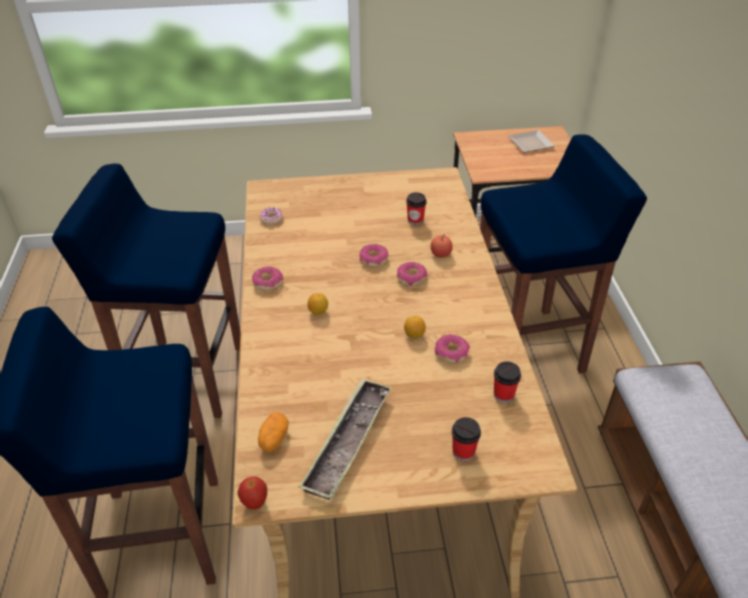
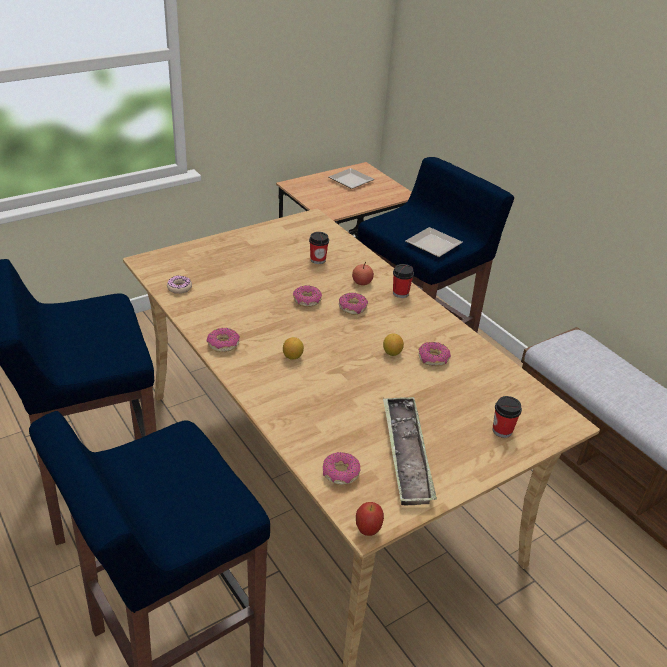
camera: 30 degrees left, 5 degrees down
(273, 438) = (340, 473): potato -> donut
(503, 395) = (498, 378): cup -> cup (400, 293)
(541, 232) = (433, 246): none -> plate

